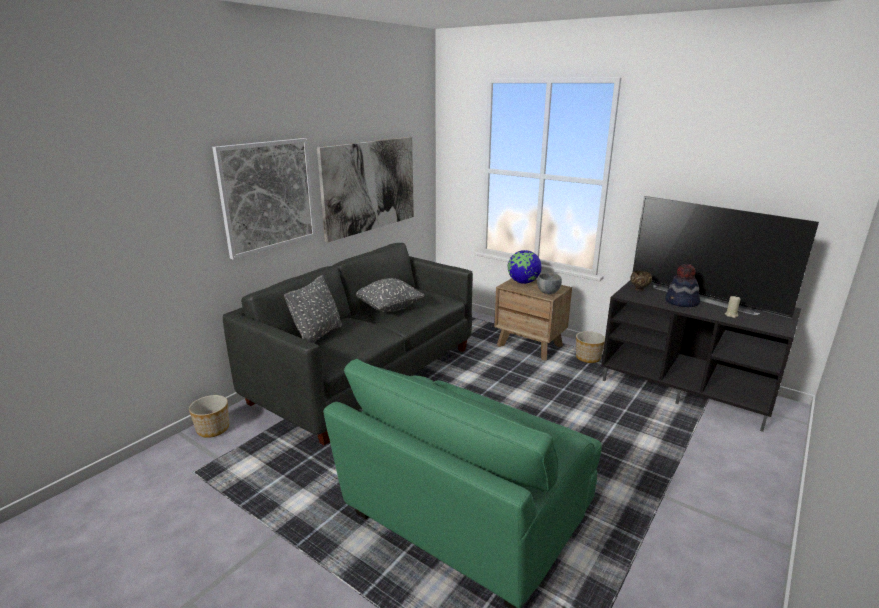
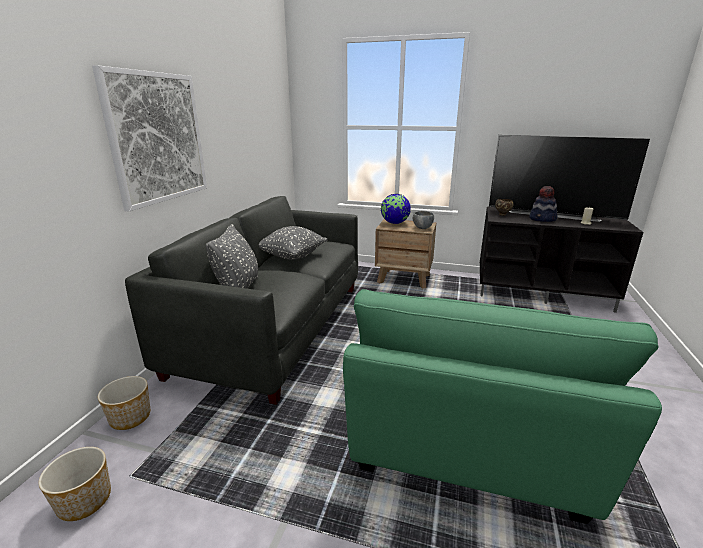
camera: 20 degrees left, 0 degrees up
(369, 186) = (245, 139): picture -> none
(587, 358) = (455, 281): planter -> planter (84, 501)

